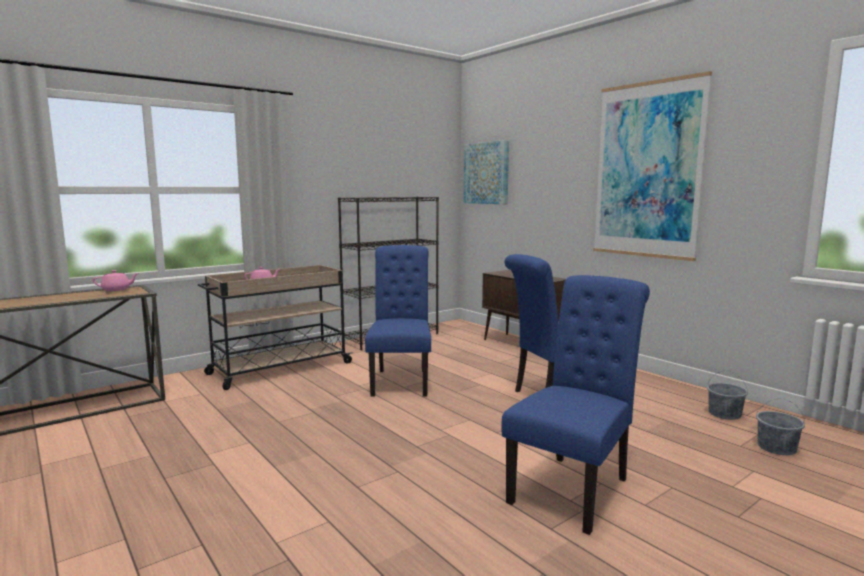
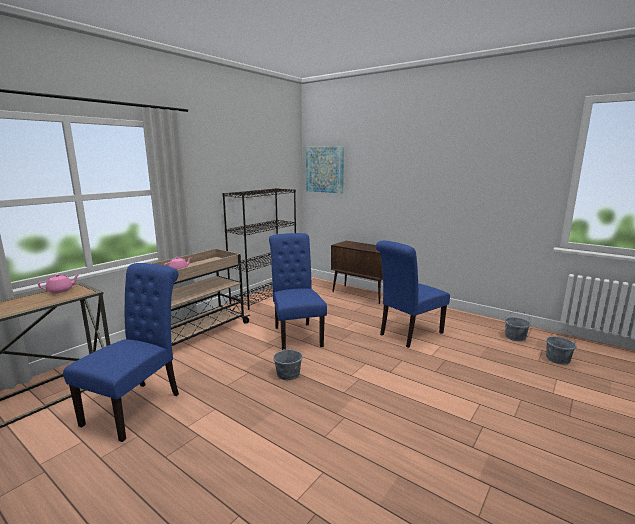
camera: 15 degrees left, 5 degrees up
(360, 419) = (288, 374): none -> grey bucket
(574, 487) = (465, 410): blue chair -> blue chair (137, 406)
(647, 170) = (454, 174): picture -> none

